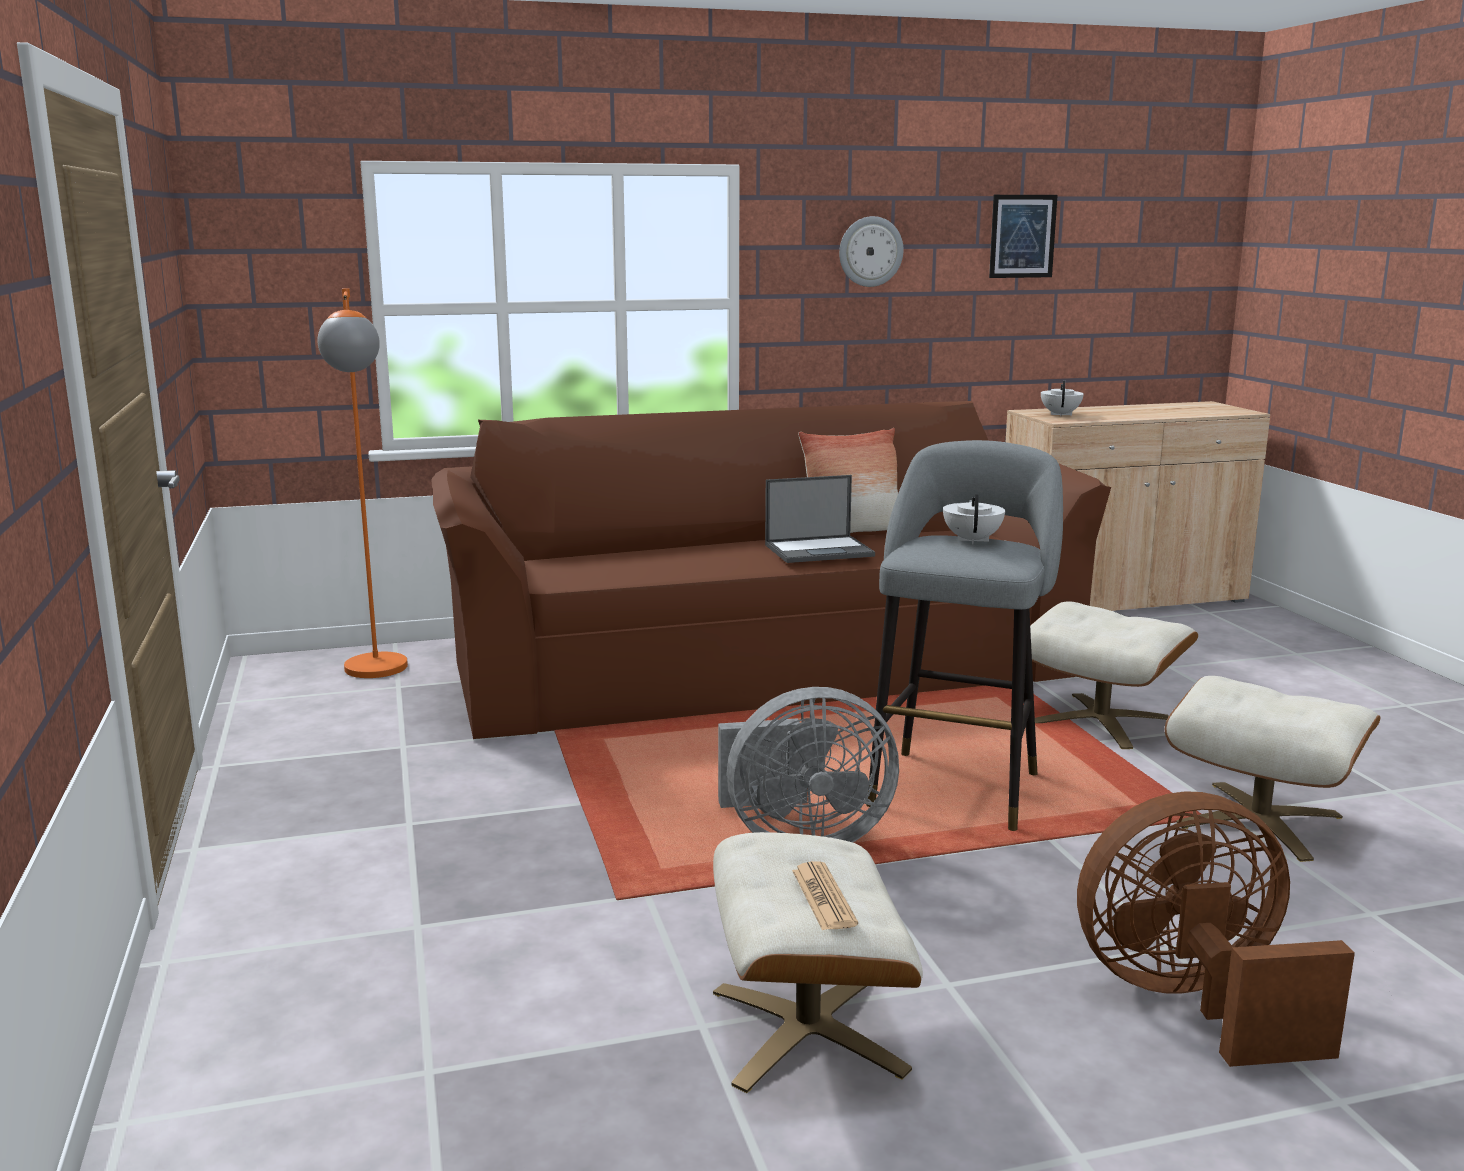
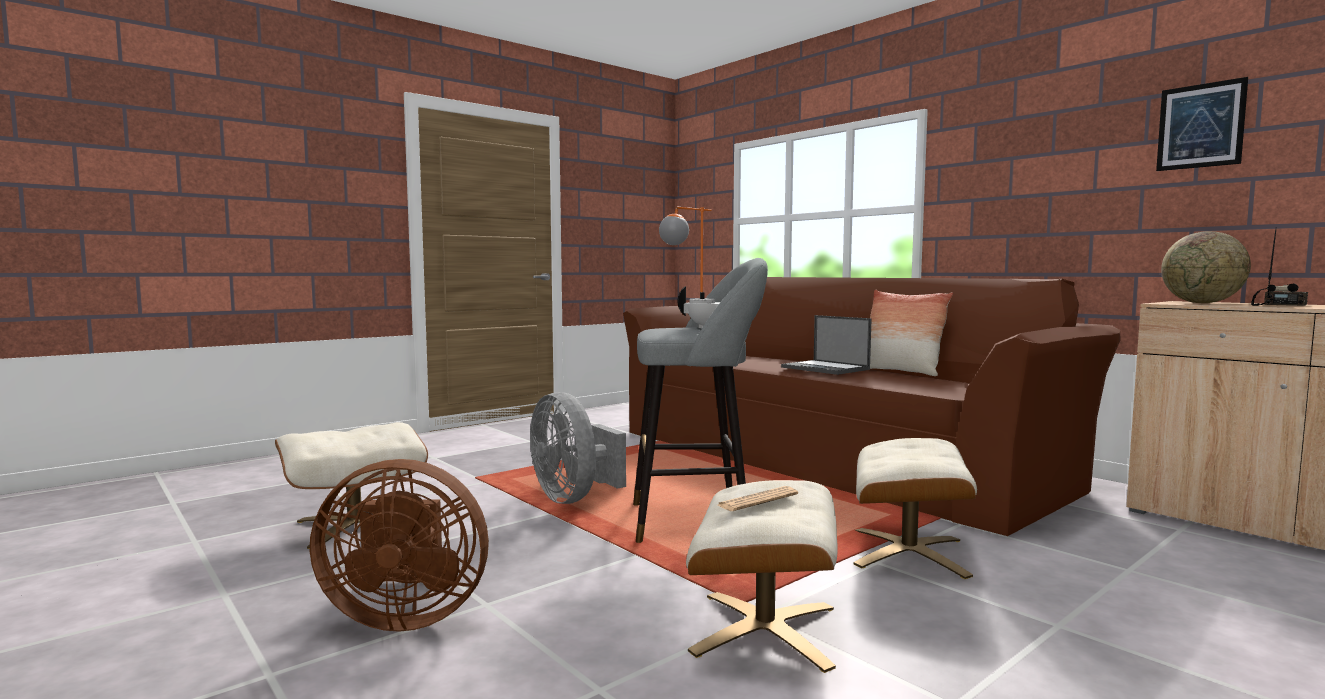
camera: 65 degrees right, 10 degrees down
(823, 897) = (324, 435): newspaper -> newspaper (757, 500)
(870, 251) = (1029, 159): wall clock -> none
(1060, 414) = (1202, 303): white teapot -> globe
(1118, 414) = (1279, 305): none -> radio
(1193, 1002) = (405, 616): brown fan -> brown fan turned 120 degrees clockwise

